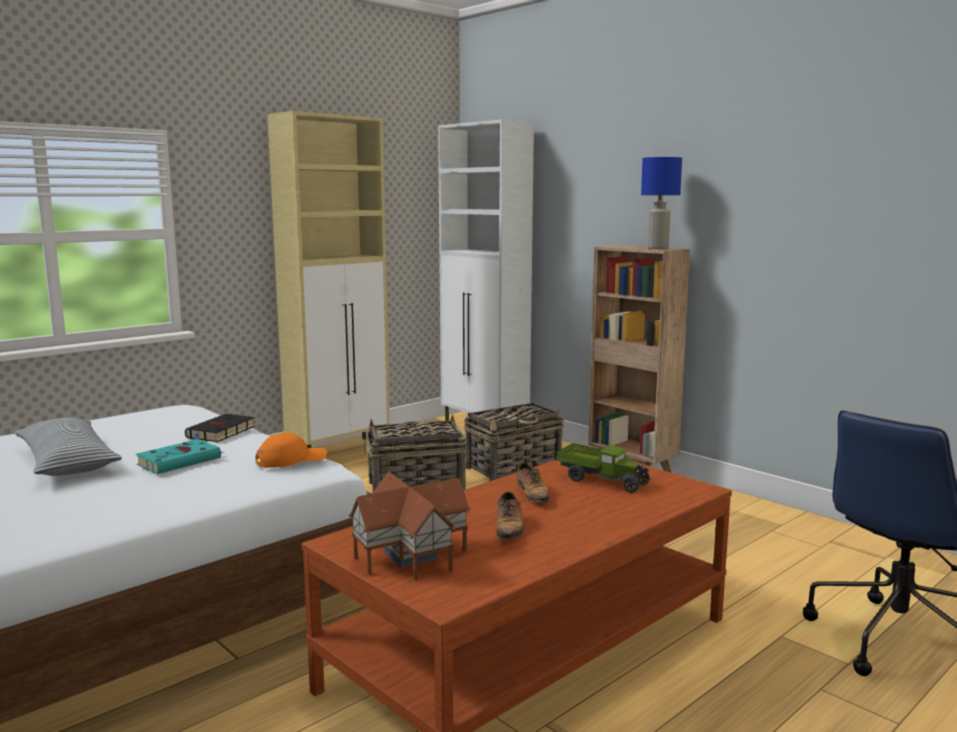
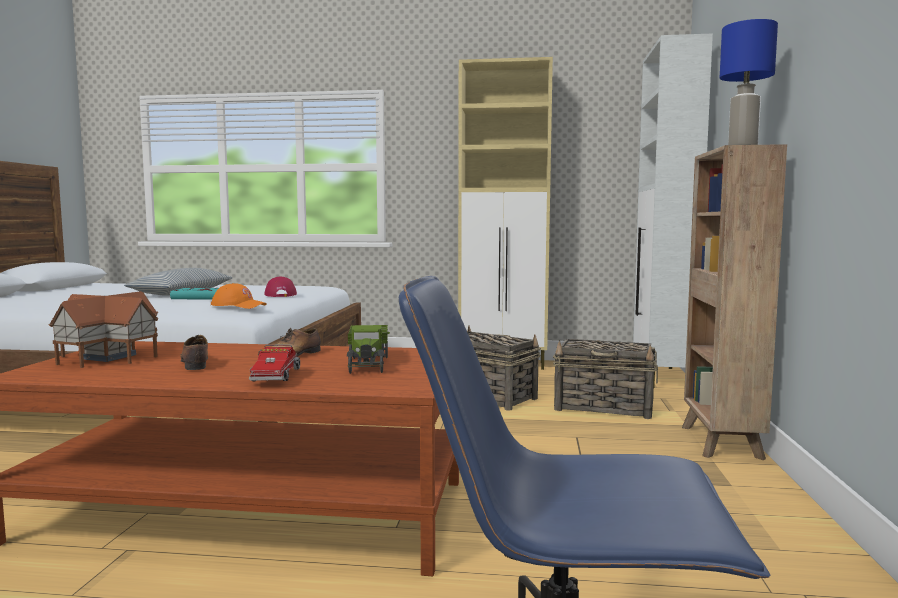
camera: 50 degrees right, 5 degrees down
(220, 433) = (280, 295): black book -> red cap
(509, 528) = (195, 363): shoe -> shoe turned 105 degrees clockwise
(613, 514) = (275, 377): none -> toy truck

